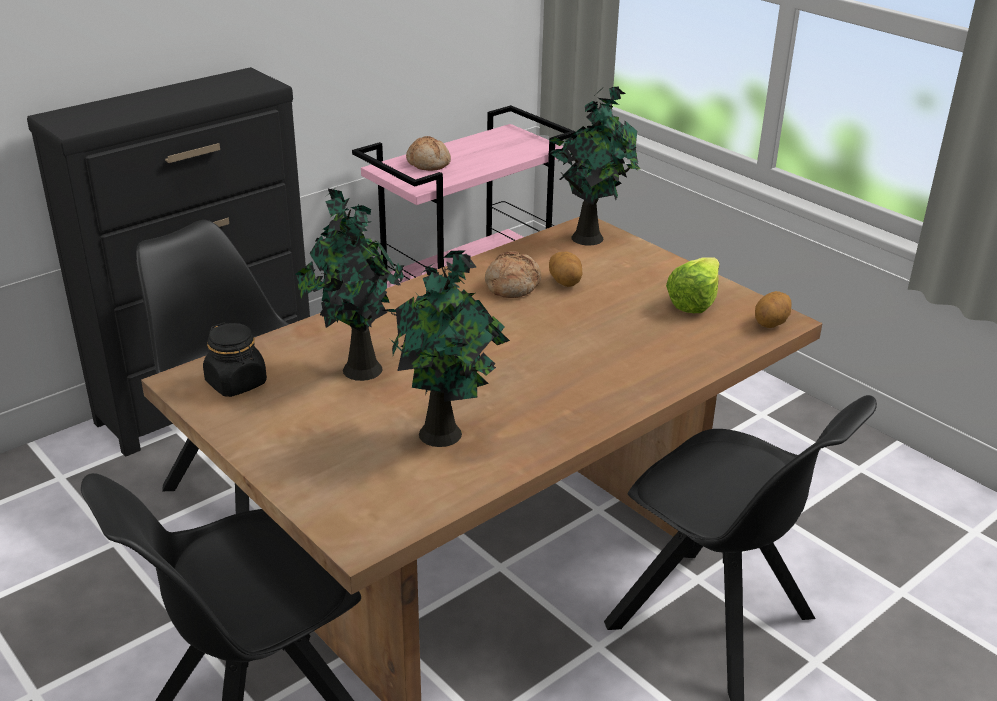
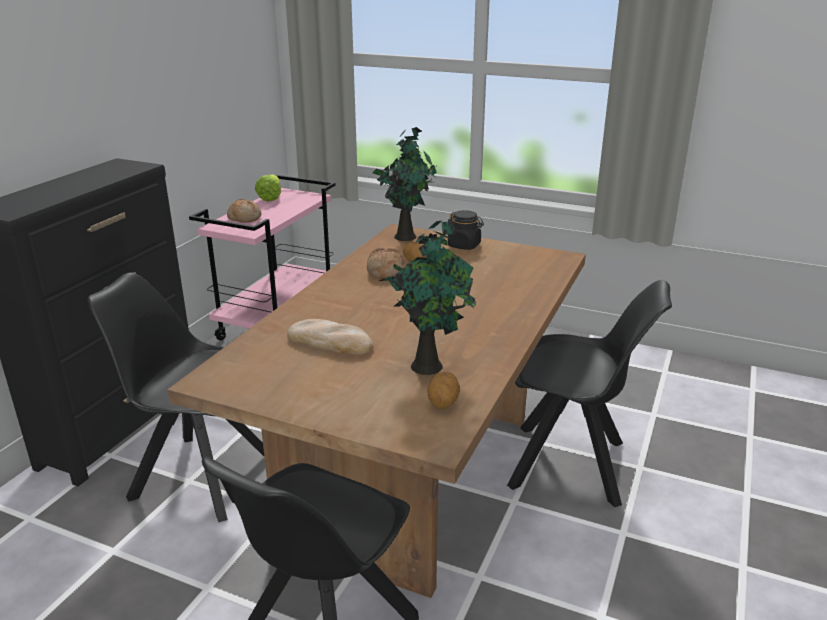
camera: 25 degrees left, 5 degrees down
(236, 383) = (248, 372): black jar -> black jar (464, 245)
(358, 369) = (330, 342): potted plant -> bread
(698, 300) = (506, 256): lettuce -> lettuce (272, 196)
(771, 323) = (559, 259): potato -> potato (443, 403)

